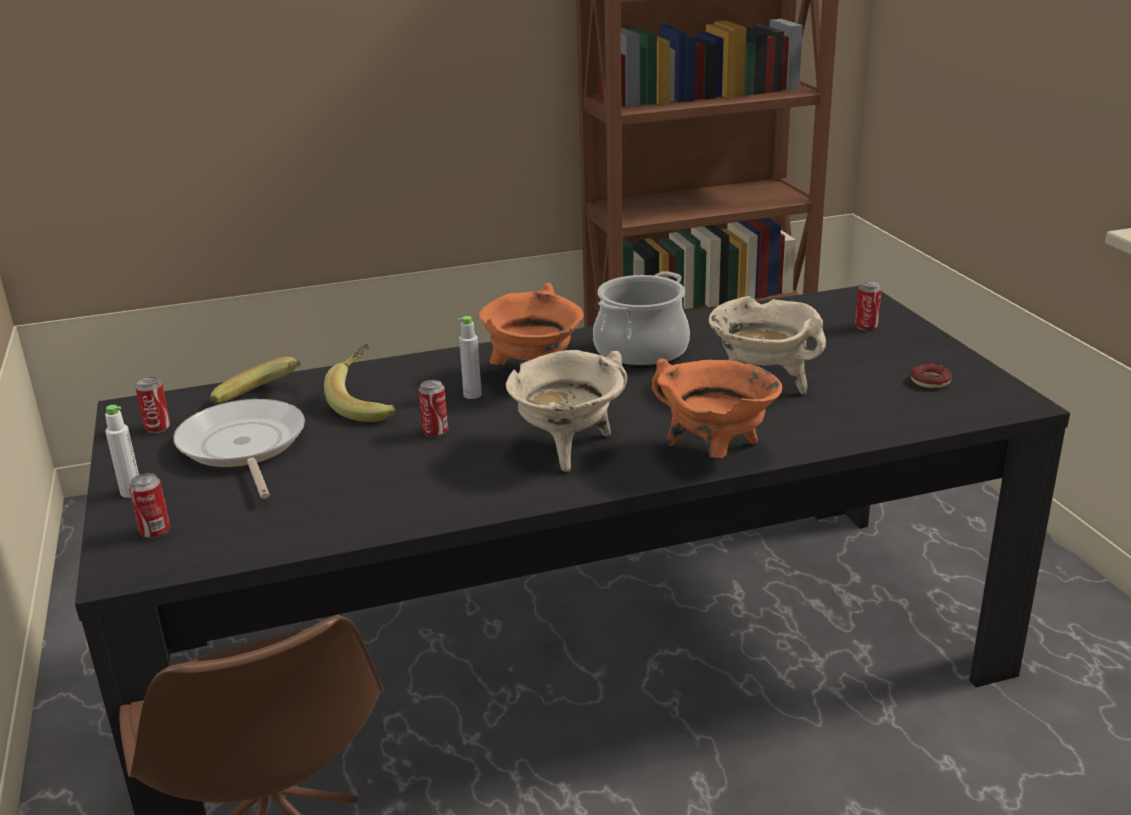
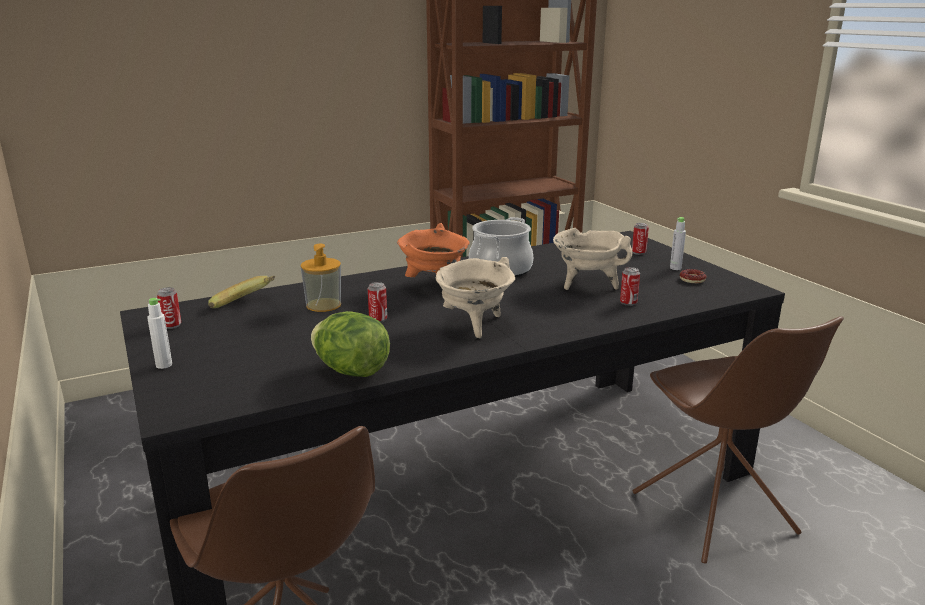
camera: 10 degrees left, 5 degrees down
(155, 532) = (191, 388): can -> can (628, 303)
(243, 447) = (240, 334): frying pan -> none
(368, 403) = (323, 305): banana -> soap dispenser
(371, 516) = (351, 371): none -> lettuce
(472, 395) = (395, 297): grey bottle -> grey bottle (675, 268)
(715, 454) = (574, 324): orange cooking pot -> none
(939, 738) = (715, 515): none -> brown chair

